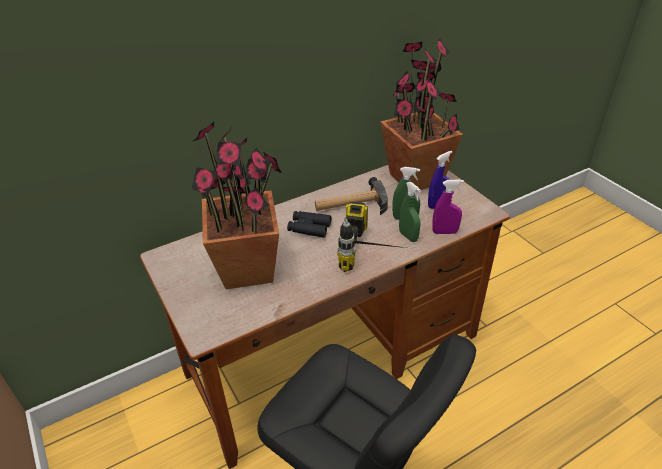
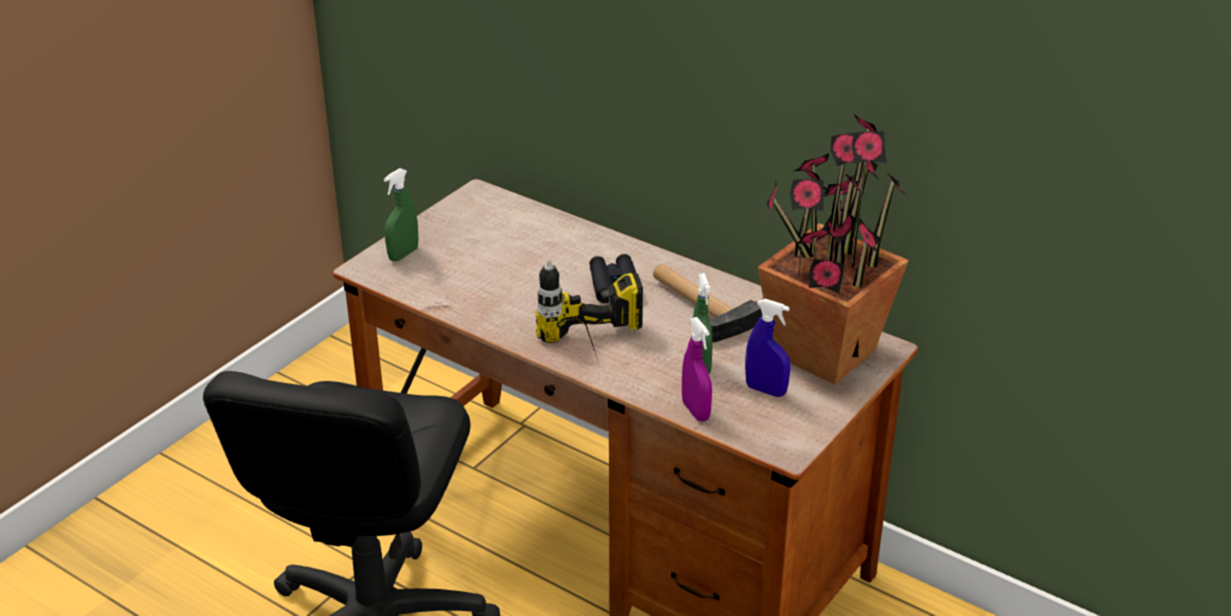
camera: 65 degrees right, 5 degrees down
(248, 269) = (496, 262): potted plant -> none
(408, 236) = (659, 377): green spray bottle -> green spray bottle (403, 254)

